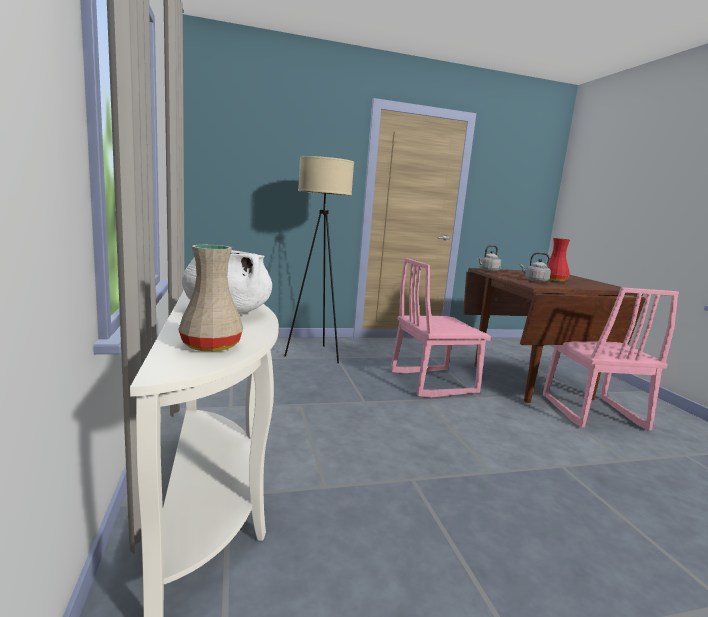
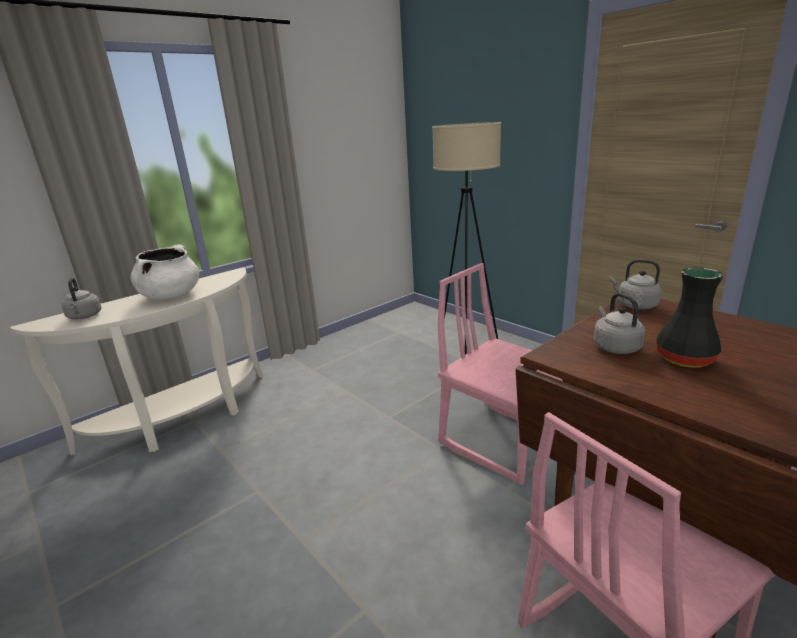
camera: 65 degrees right, 10 degrees up
(212, 345) = (84, 317): beige vase -> grey kettle
(554, 280) = (684, 359): red vase -> black vase

